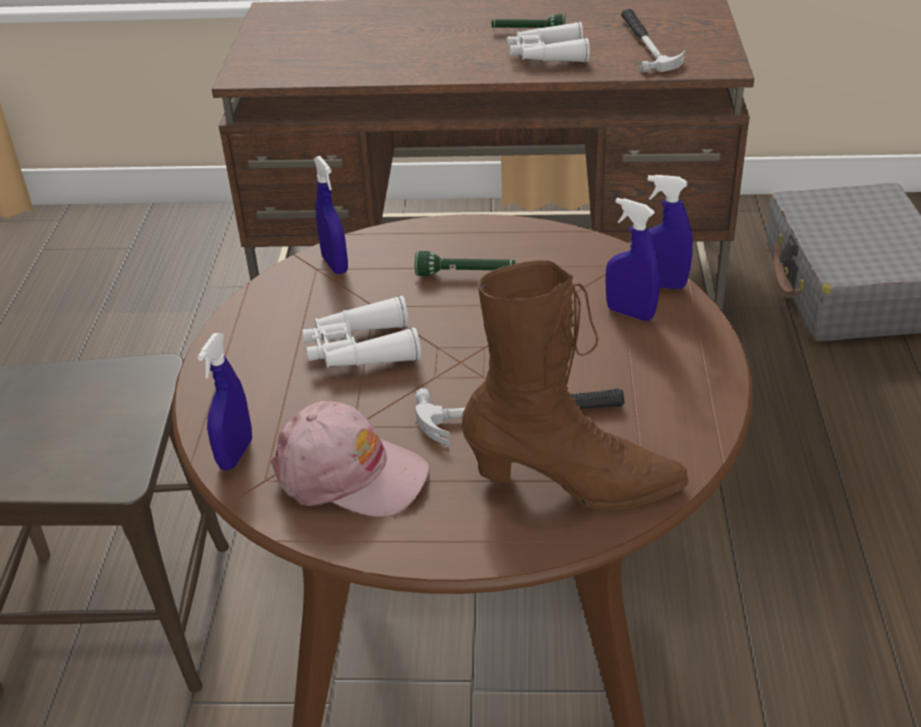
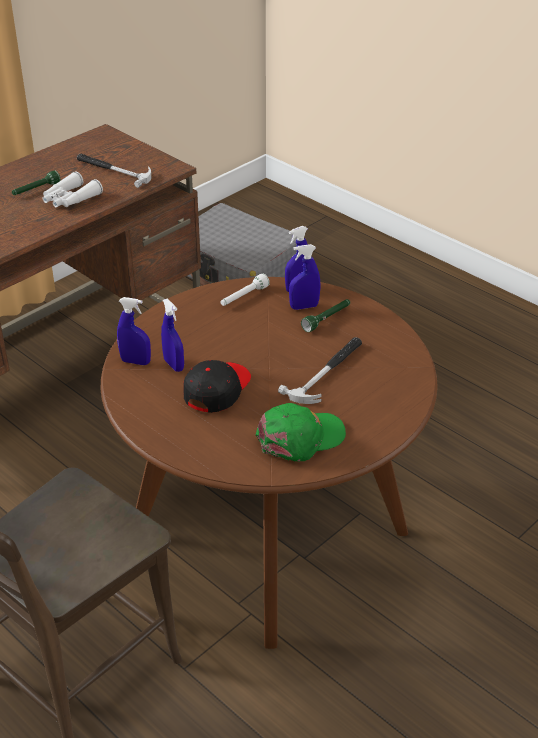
camera: 50 degrees left, 0 degrees up
(235, 454) = (240, 464): blue spray bottle -> blue spray bottle (173, 365)
(349, 474) = (300, 438): pink cap -> green cap
(360, 350) = (217, 390): white binoculars -> black cap
(466, 274) = (207, 330): green flashlight -> green flashlight (327, 319)
(573, 259) = (243, 297): none -> white flashlight
(574, 483) = (387, 384): brown boot -> none

